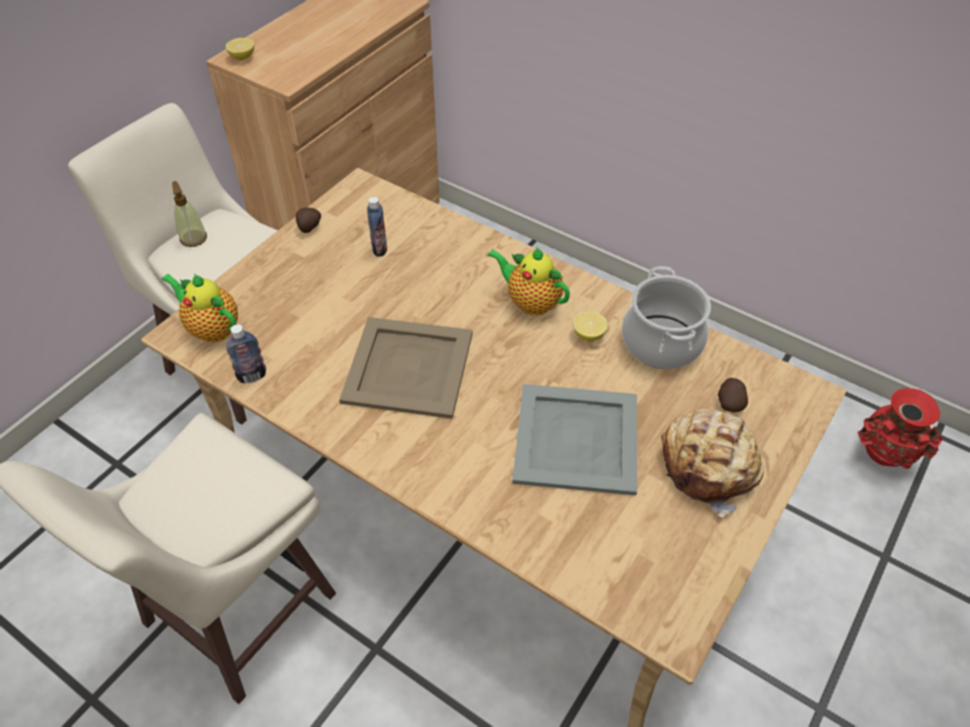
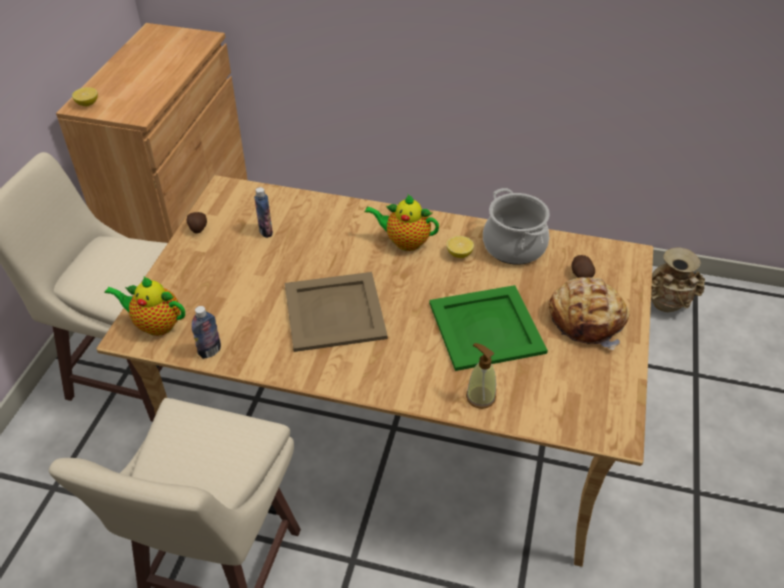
camera: 20 degrees left, 5 degrees down
(193, 238) = (88, 264): soap dispenser -> soap dispenser (480, 397)
(577, 438) = (487, 327): grey tray -> green tray
(884, 456) = (666, 306): red vase -> beige vase

